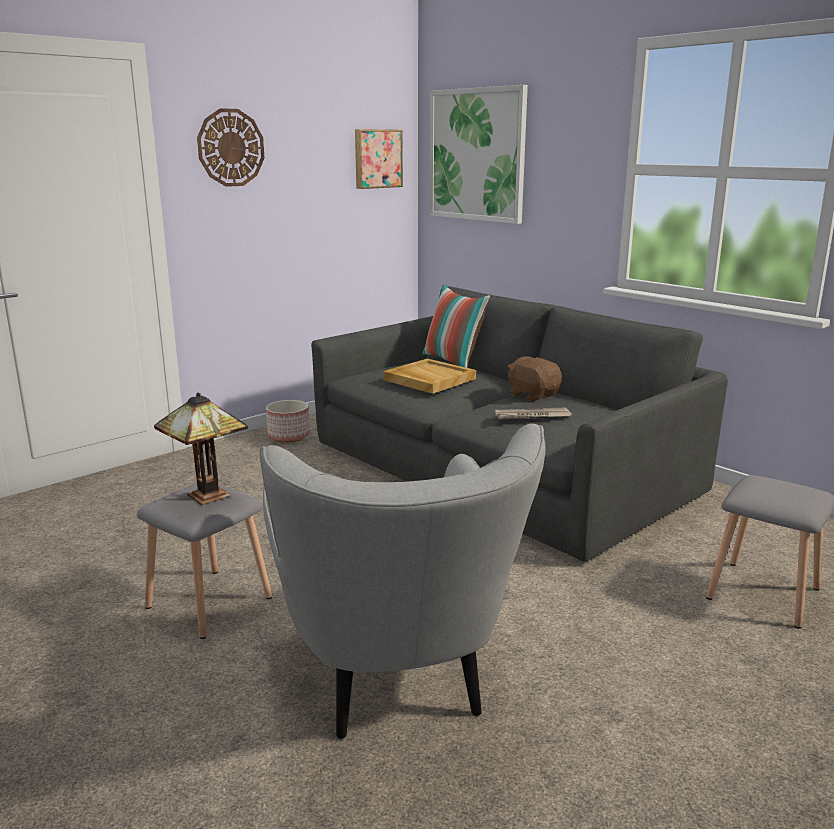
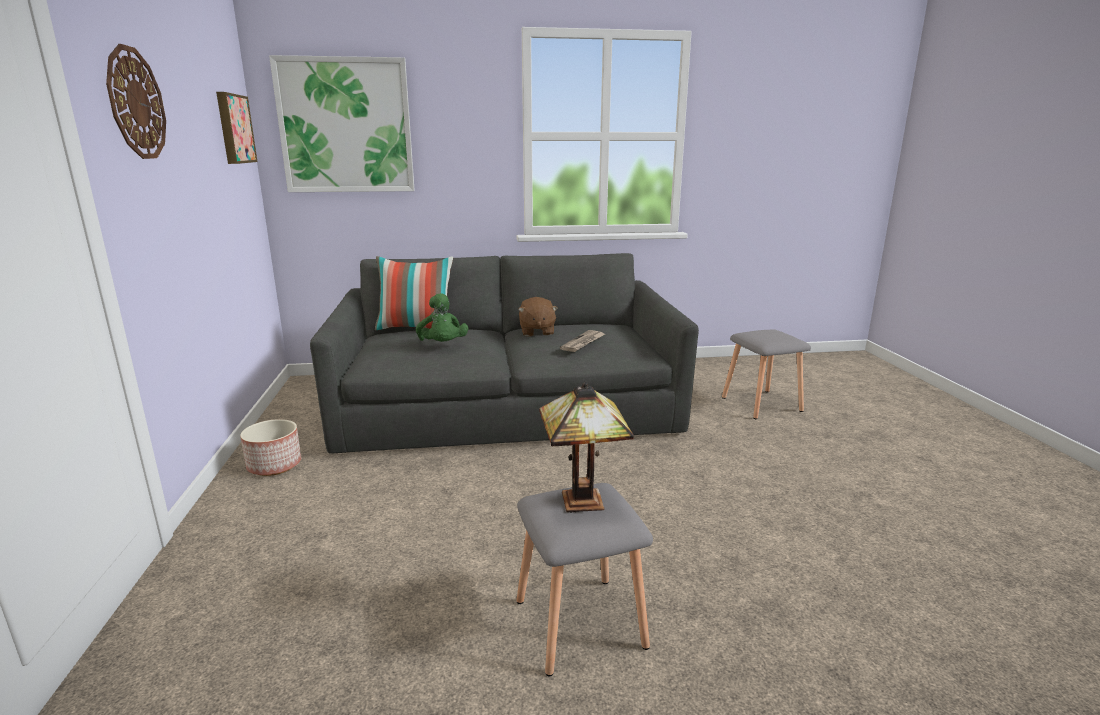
camera: 55 degrees left, 0 degrees up
(395, 679) = (782, 559): grey armchair -> none
(428, 379) = (443, 345): beige tray -> green plush toy
(533, 395) = (536, 332): brown plush toy -> brown plush toy turned 90 degrees counterclockwise

